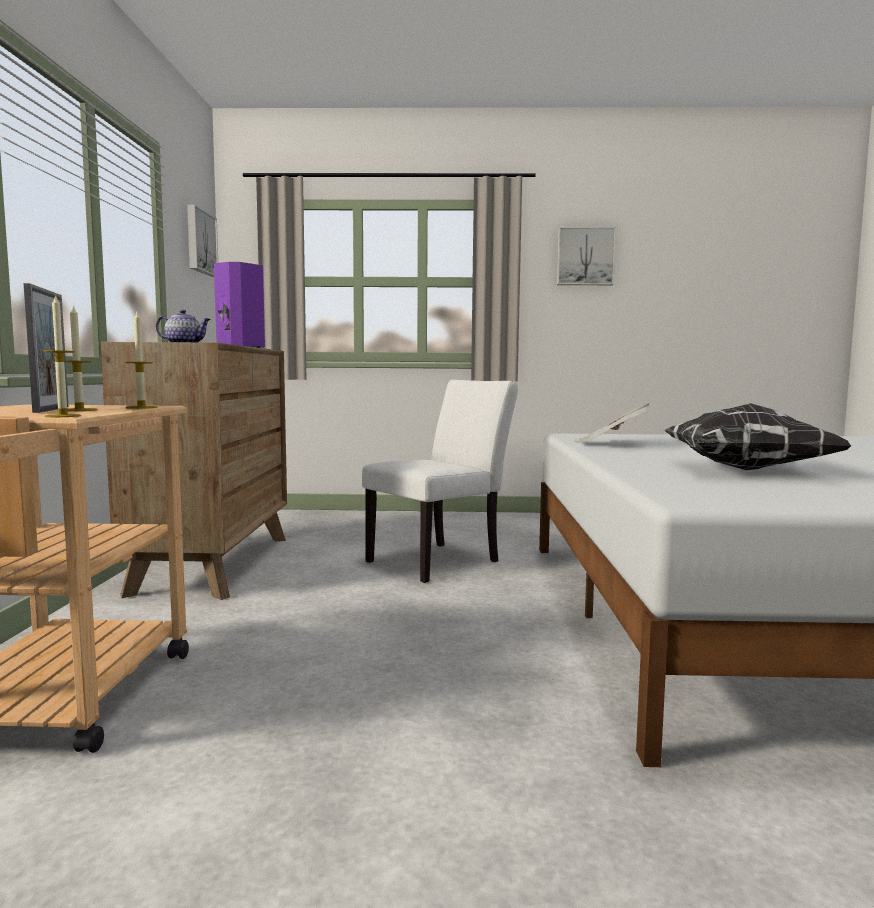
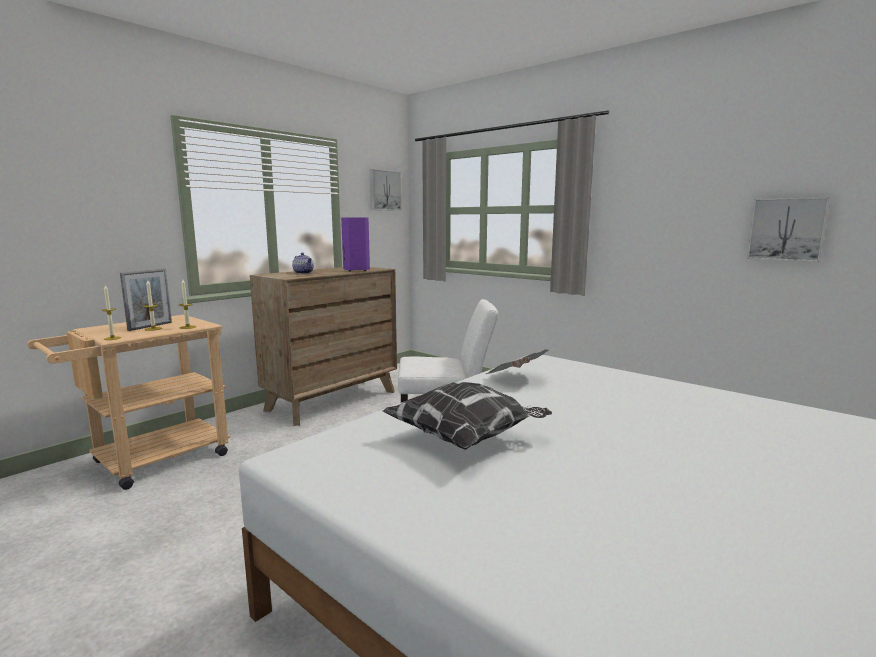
camera: 40 degrees right, 5 degrees up
(585, 257) = (660, 182): picture -> picture (787, 229)

